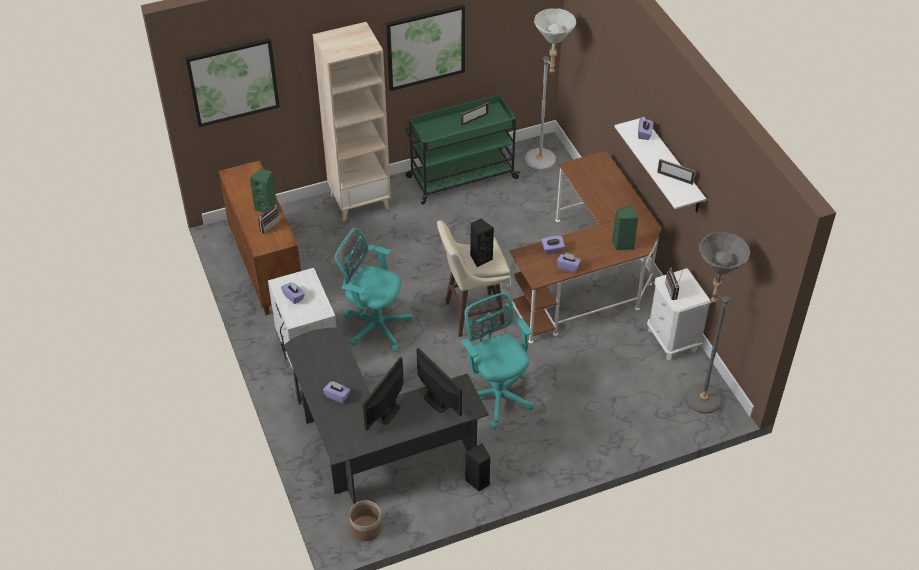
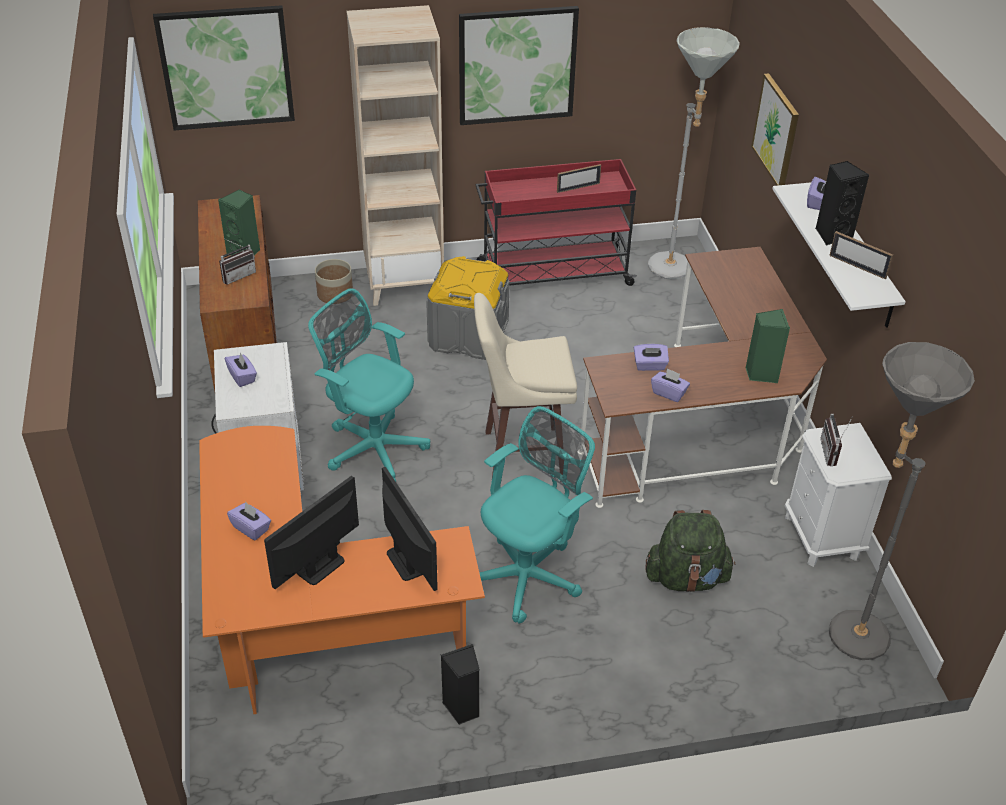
camera: 10 degrees right, 5 degrees down
(366, 528) = (259, 753): planter -> planter (334, 294)
(372, 448) = (311, 626): black desk -> orange desk
(415, 234) = (468, 335): none -> grey storage box
(460, 178) = (552, 274): green cart -> red cart
(480, 258) = (535, 361): black speaker -> black speaker (832, 234)
(497, 394) = (528, 575): turquoise office chair -> turquoise office chair turned 60 degrees clockwise
(594, 380) = (686, 578): none -> green backpack
(608, 77) = (776, 131): none -> picture

